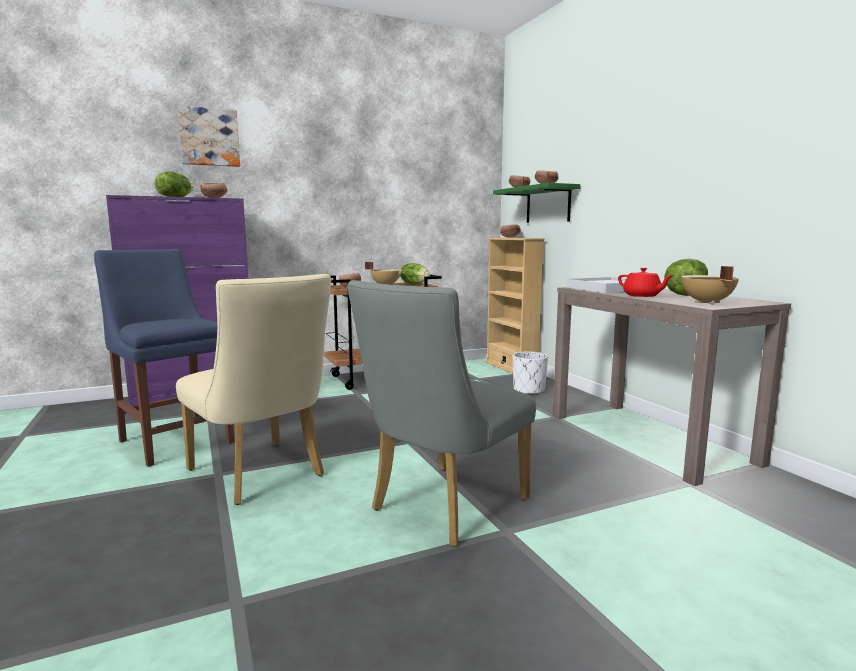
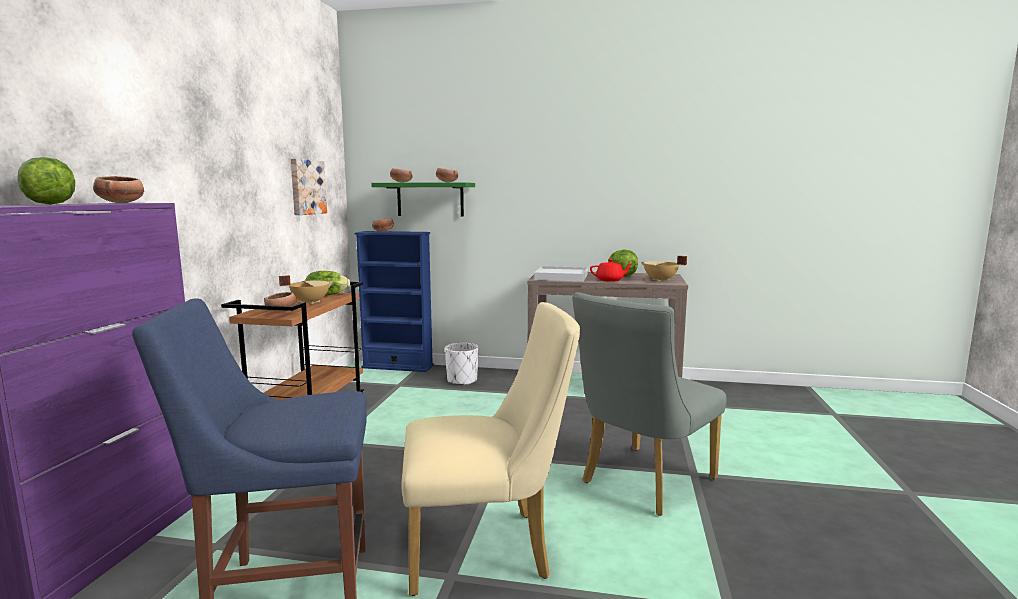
camera: 55 degrees left, 0 degrees up
(209, 137) = (63, 94): picture -> picture (306, 187)
(442, 508) = (642, 483): grey chair -> grey chair turned 60 degrees clockwise
(511, 368) = (397, 366): beige bookcase -> blue bookcase

